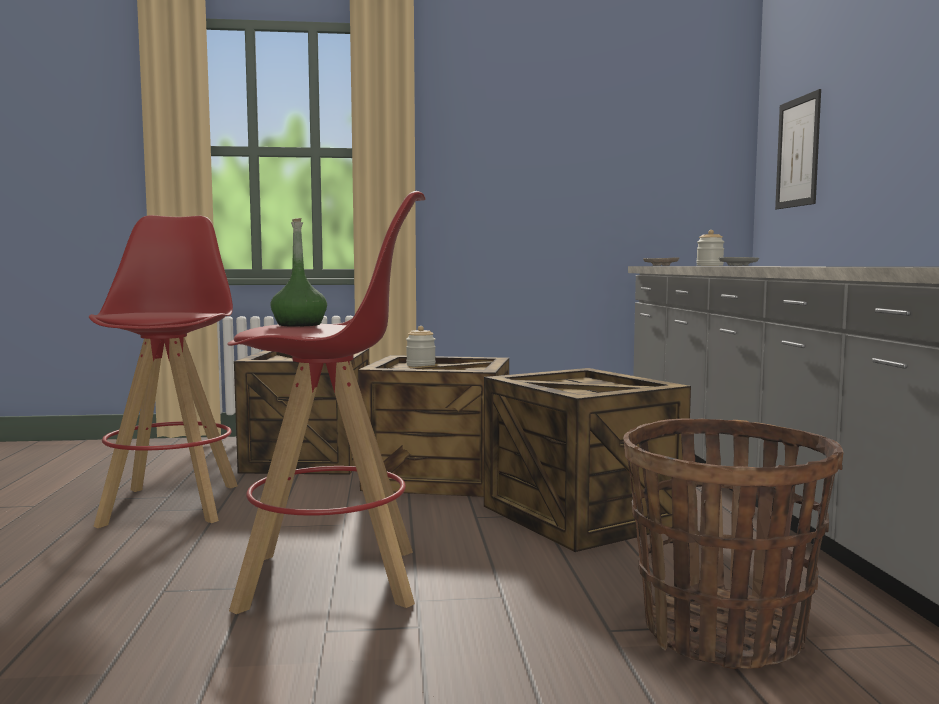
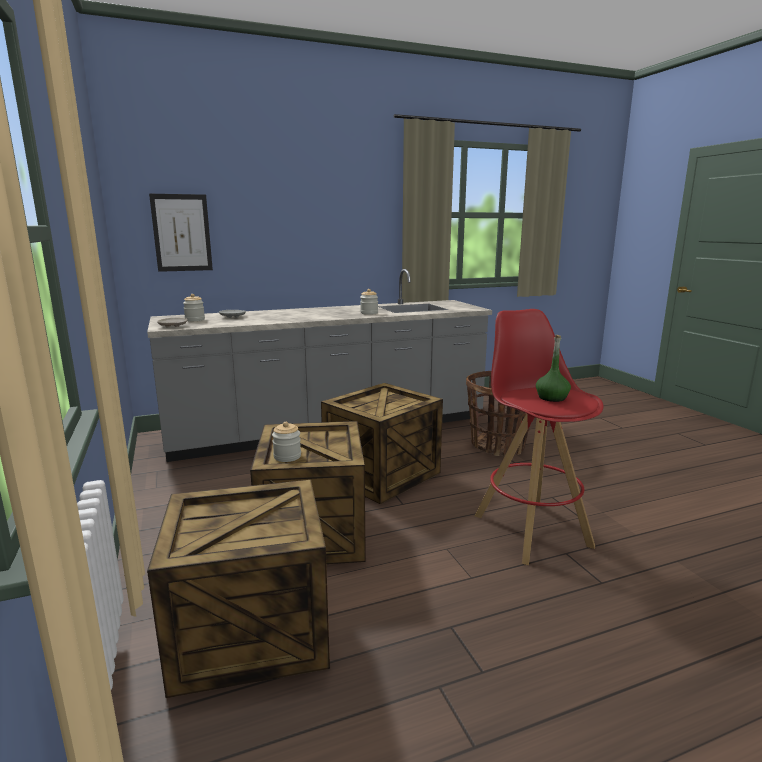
camera: 105 degrees left, 10 degrees up
(172, 504) = (458, 668): red stool -> none
(807, 266) = (369, 313): none -> jar

